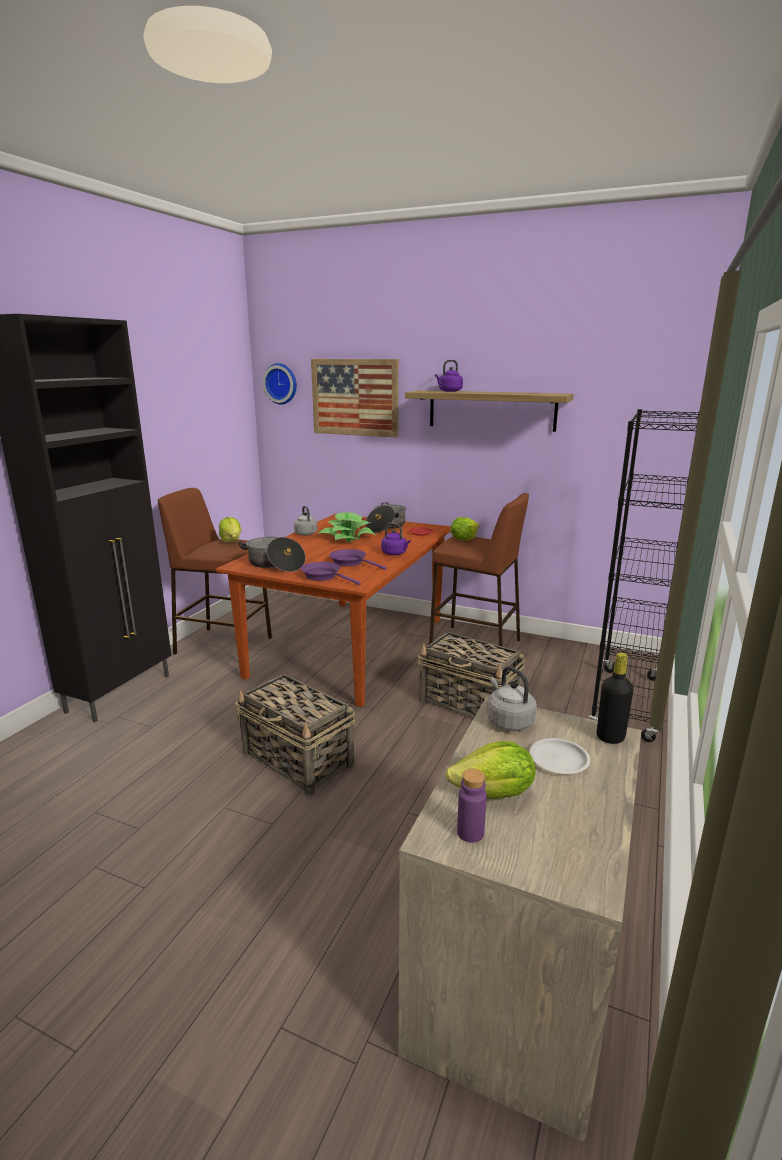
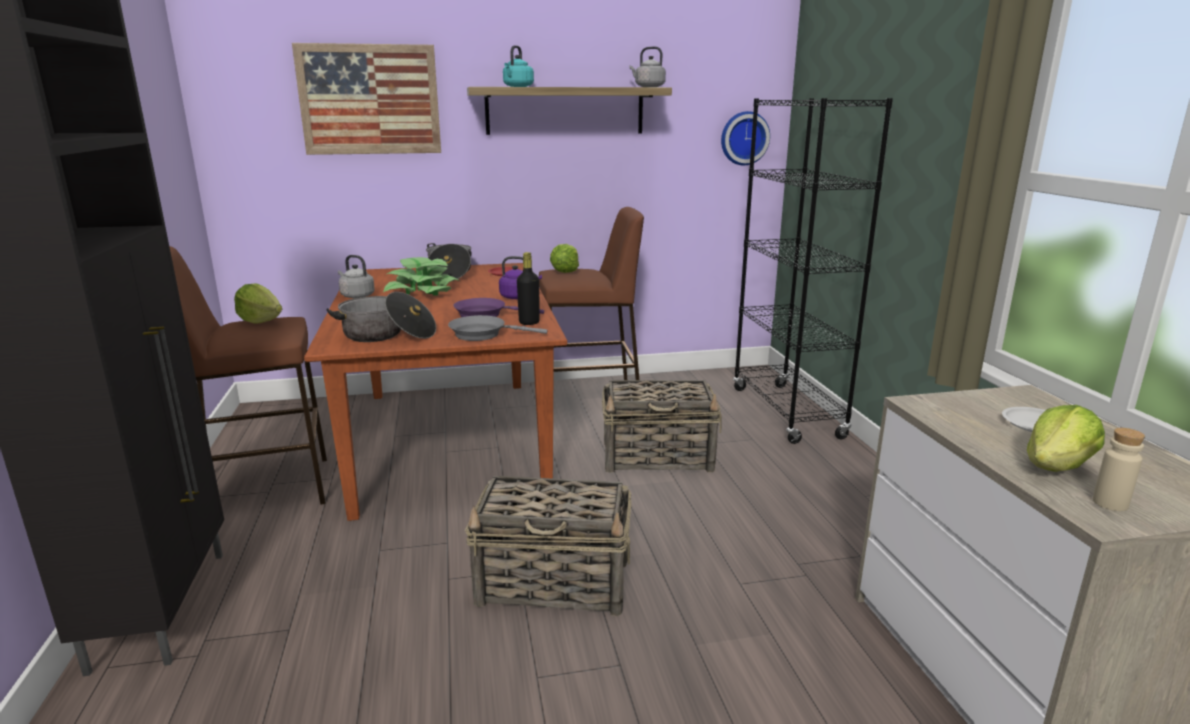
camera: 35 degrees left, 0 degrees up
(281, 383) = (238, 81): wall clock -> wall clock (743, 138)
(324, 576) = (483, 334): purple frying pan -> grey frying pan
(449, 391) = (517, 86): purple kettle -> turquoise kettle
(470, 833) = (1110, 503): purple bottle -> beige bottle
(508, 721) = (943, 409): grey kettle -> grey kettle (648, 87)
(610, 737) = (1027, 396): black bottle -> black bottle (529, 322)

